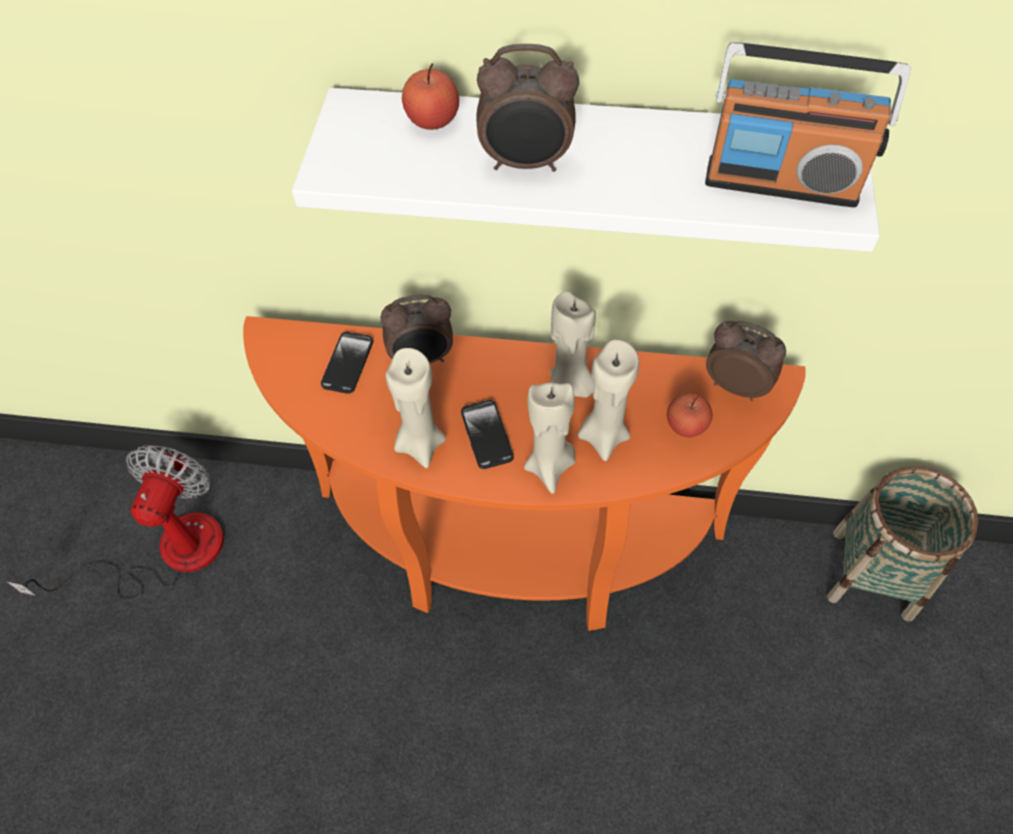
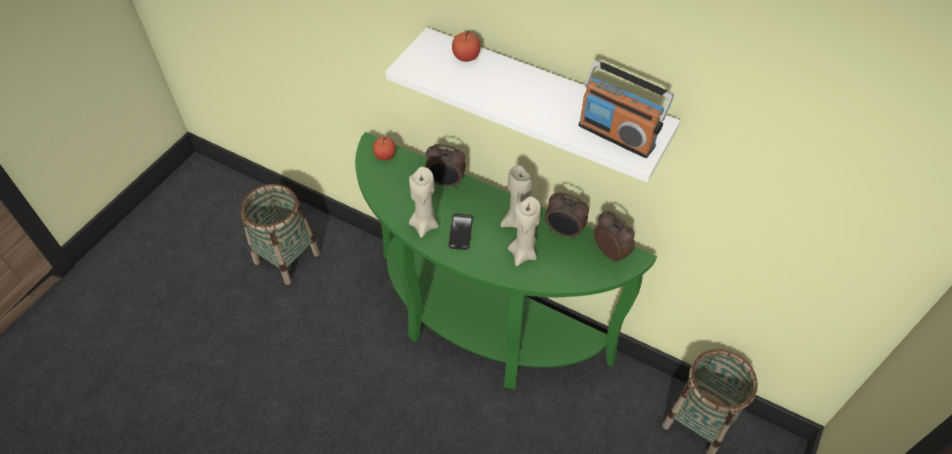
camera: 20 degrees right, 5 degrees down
(168, 553) = (286, 258): fan -> basket
(347, 363) = (406, 172): phone -> none
(513, 556) = (479, 329): orange console table -> green console table
(526, 163) = (498, 90): alarm clock -> alarm clock (564, 232)
(550, 466) = (486, 259): beige candle -> none
(686, 425) = (571, 263): apple -> apple (385, 155)

